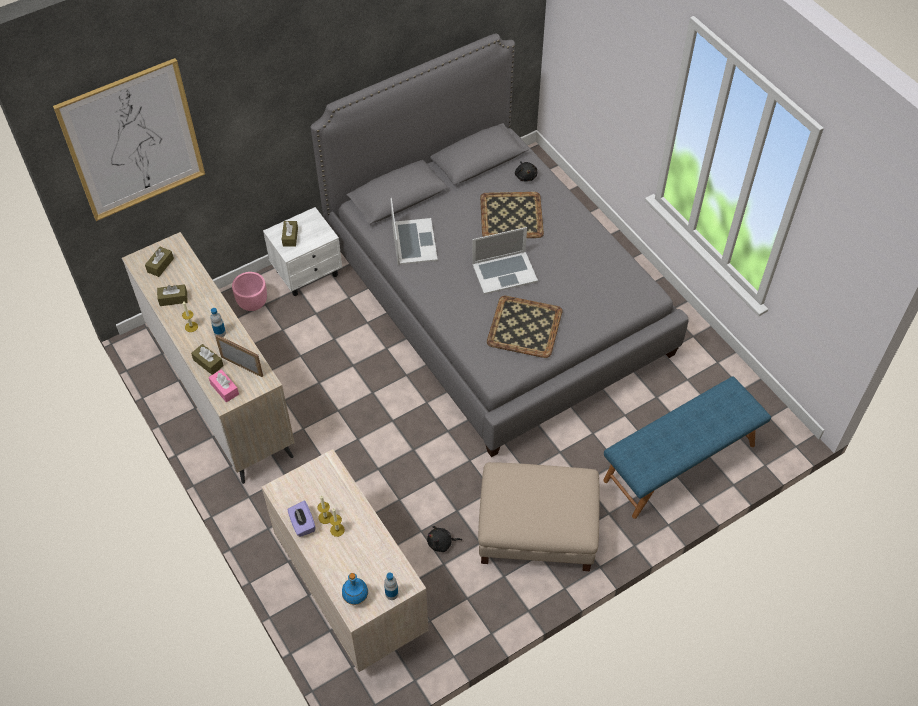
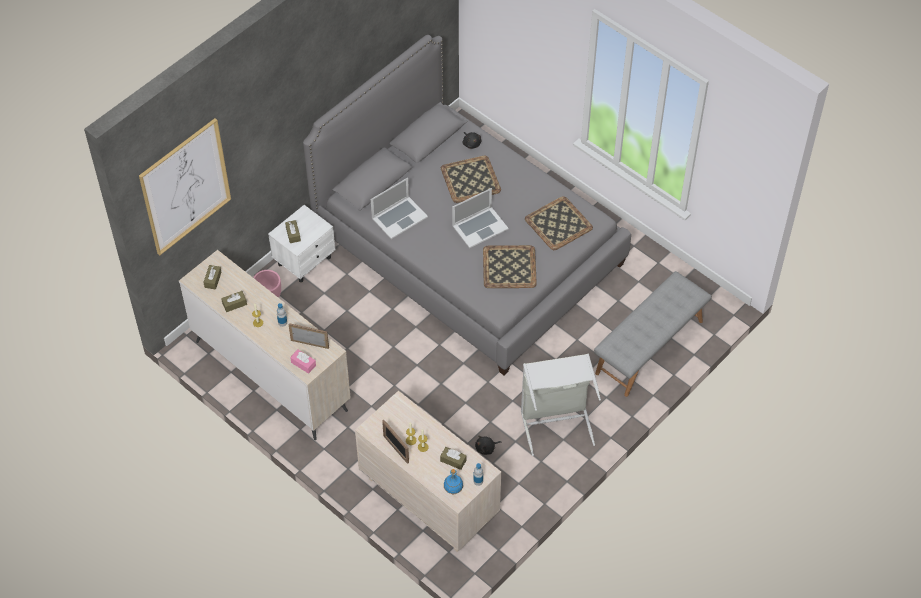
camera: 15 degrees left, 0 degrees up
(208, 363) = (282, 347): brown tissue box -> brown tissue box (453, 460)
(302, 524) = (396, 449): purple tissue box -> picture frame
(413, 242) = (399, 217): laptop -> laptop turned 75 degrees clockwise
(537, 529) = (556, 421): beige ottoman -> grey laundry basket
(601, 287) = (558, 223): none -> tray
(680, 463) = (650, 347): blue bench -> grey bench

